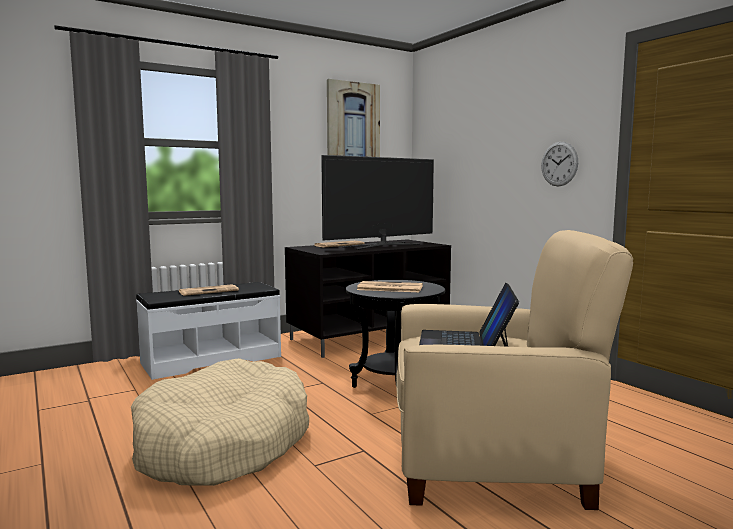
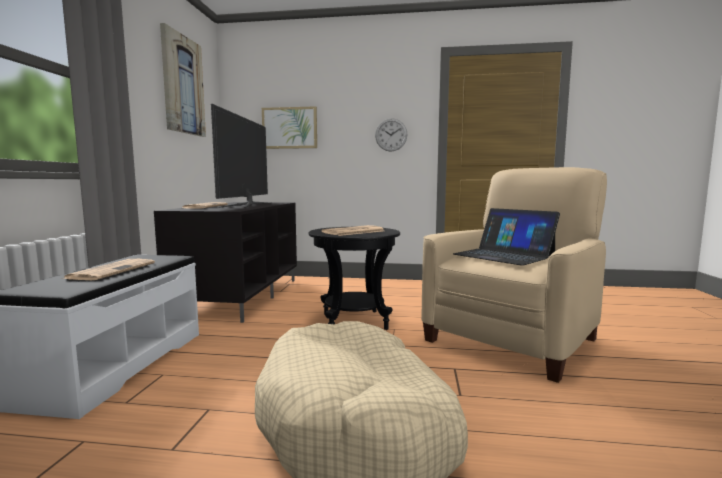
camera: 50 degrees left, 0 degrees up
(462, 158) = (290, 128): none -> picture

